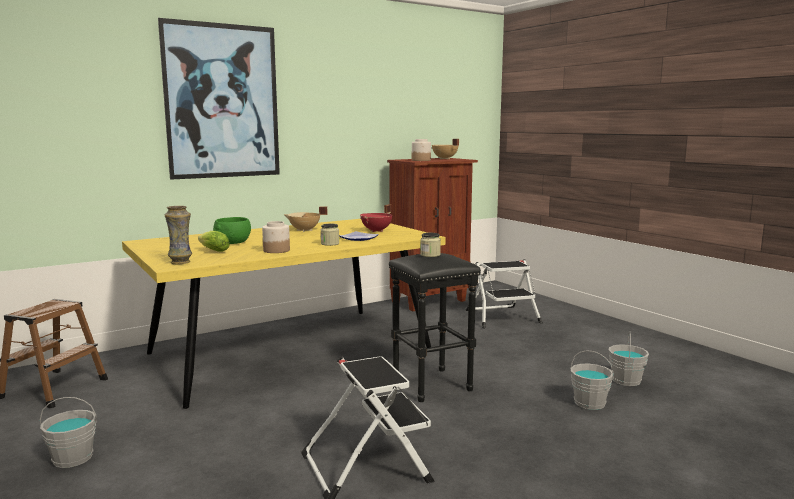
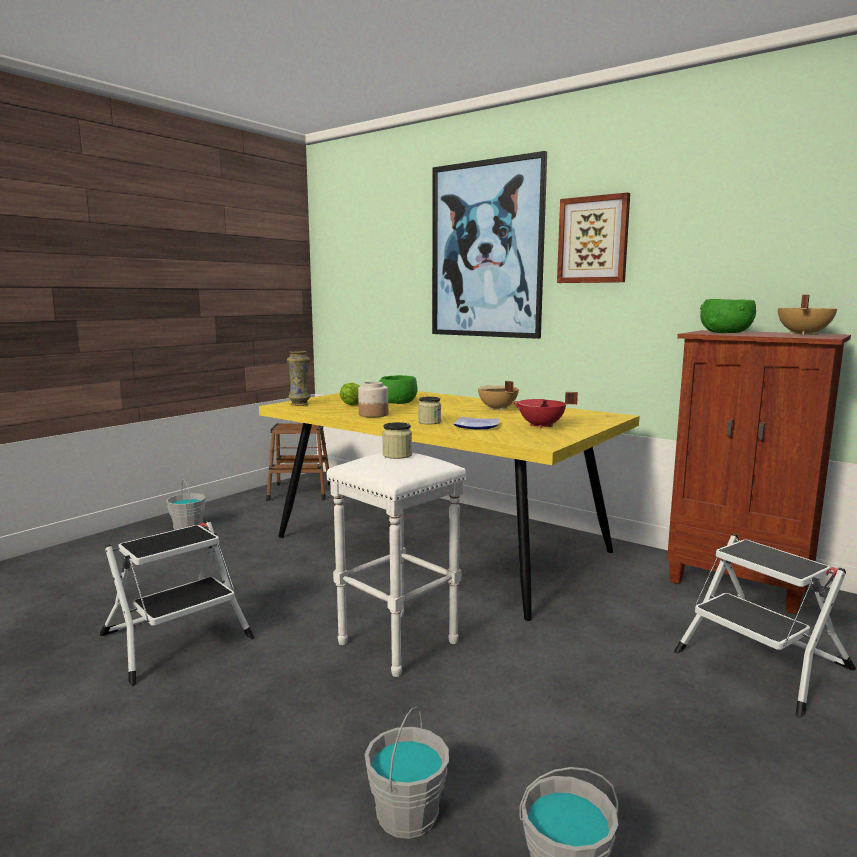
camera: 70 degrees right, 0 degrees up
(312, 100) = (593, 240): none -> picture
(421, 160) = (726, 333): jar -> green bowl
(431, 385) = (395, 642): black stool -> white stool

